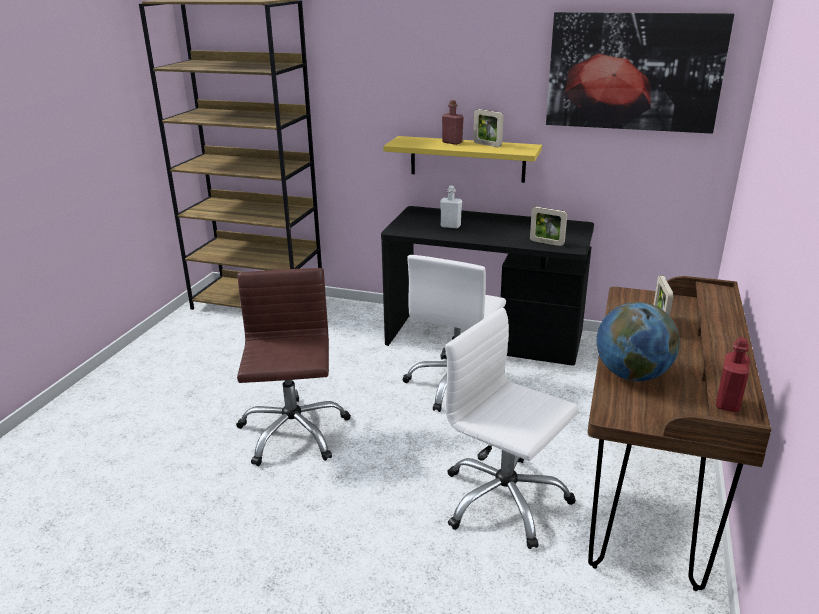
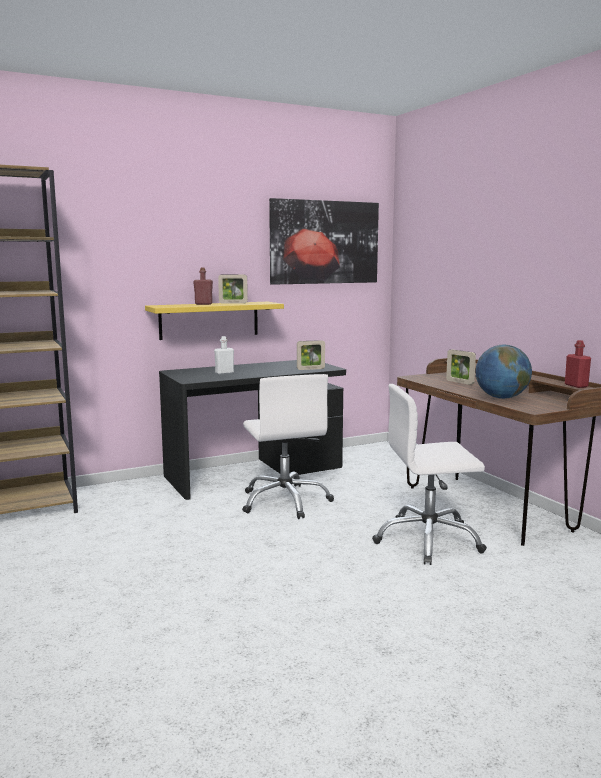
camera: 45 degrees left, 15 degrees down
(293, 432) = (217, 571): brown office chair -> none

